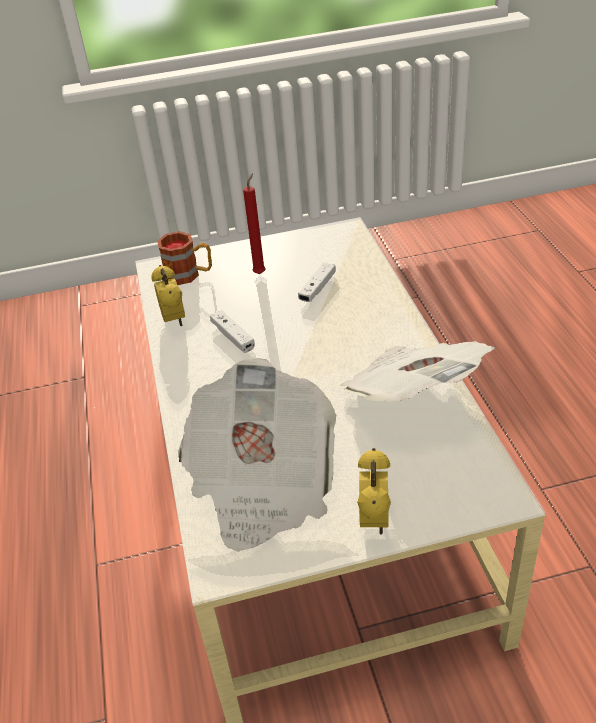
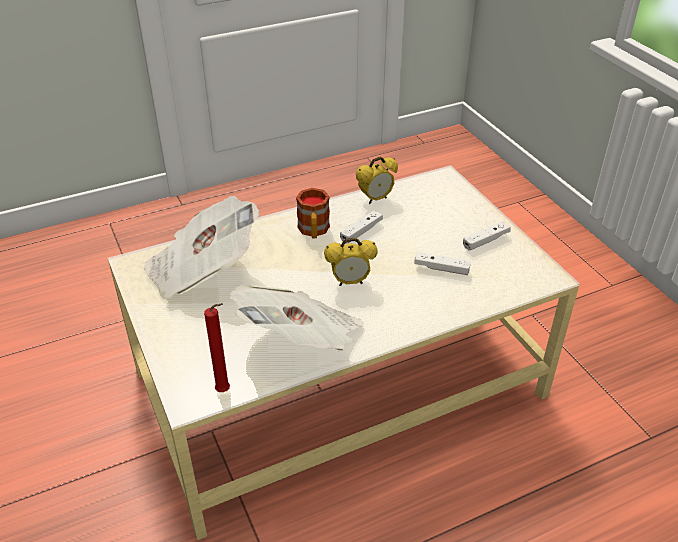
camera: 75 degrees right, 0 degrees up
(189, 275) = (439, 195): mug -> mug (313, 231)
(260, 273) = (455, 232): red candle -> red candle (225, 391)
(282, 256) = (485, 240): none -> white game controller
(374, 520) = (166, 329): alarm clock -> alarm clock (350, 282)

